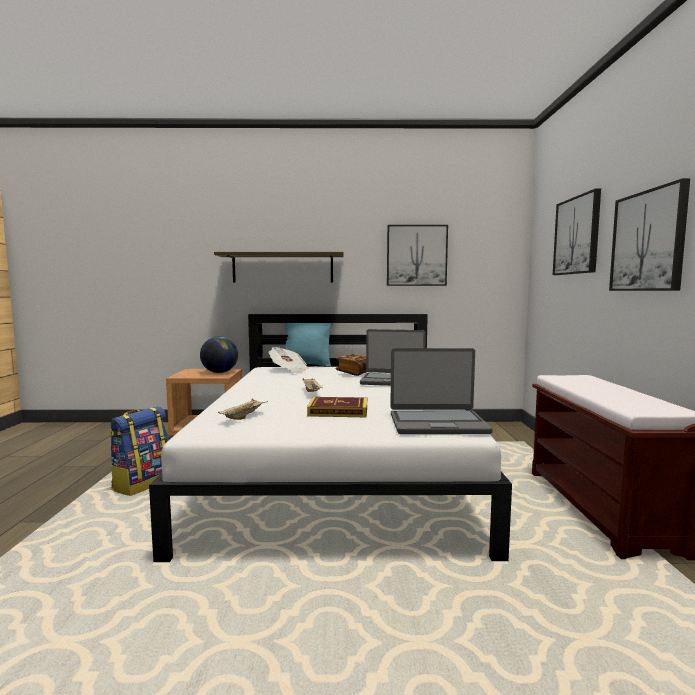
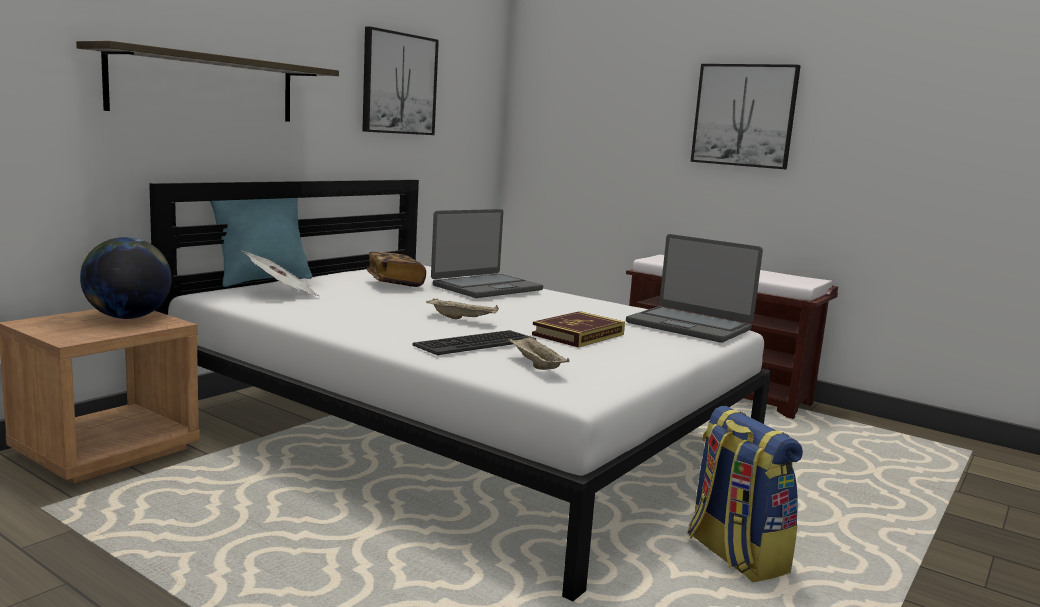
camera: 55 degrees left, 5 degrees up
(142, 483) = (264, 558): backpack -> backpack (734, 555)
(265, 402) = (475, 343): none -> keyboard
(437, 423) = (689, 326): laptop -> laptop turned 90 degrees clockwise
(577, 235) = (621, 88): picture -> none

